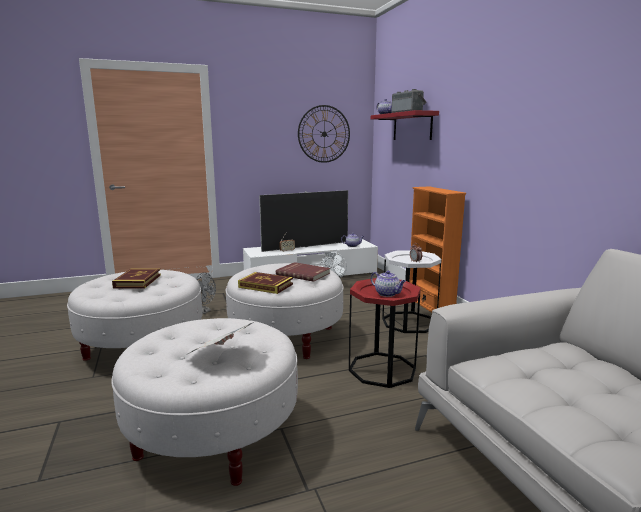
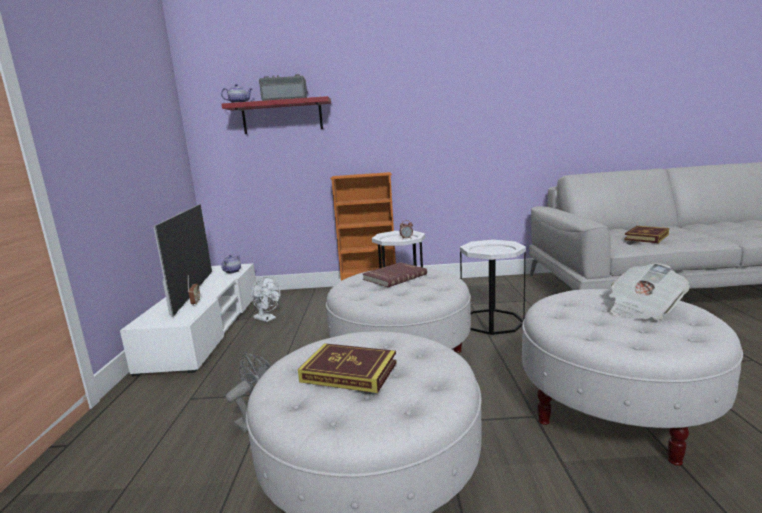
camera: 70 degrees left, 0 degrees up
(265, 286) = (430, 292): book -> book (646, 237)
(324, 134) = (152, 129): wall clock -> none
(382, 369) = (492, 321): red side table -> white side table
(387, 294) = (497, 250): teapot -> none

